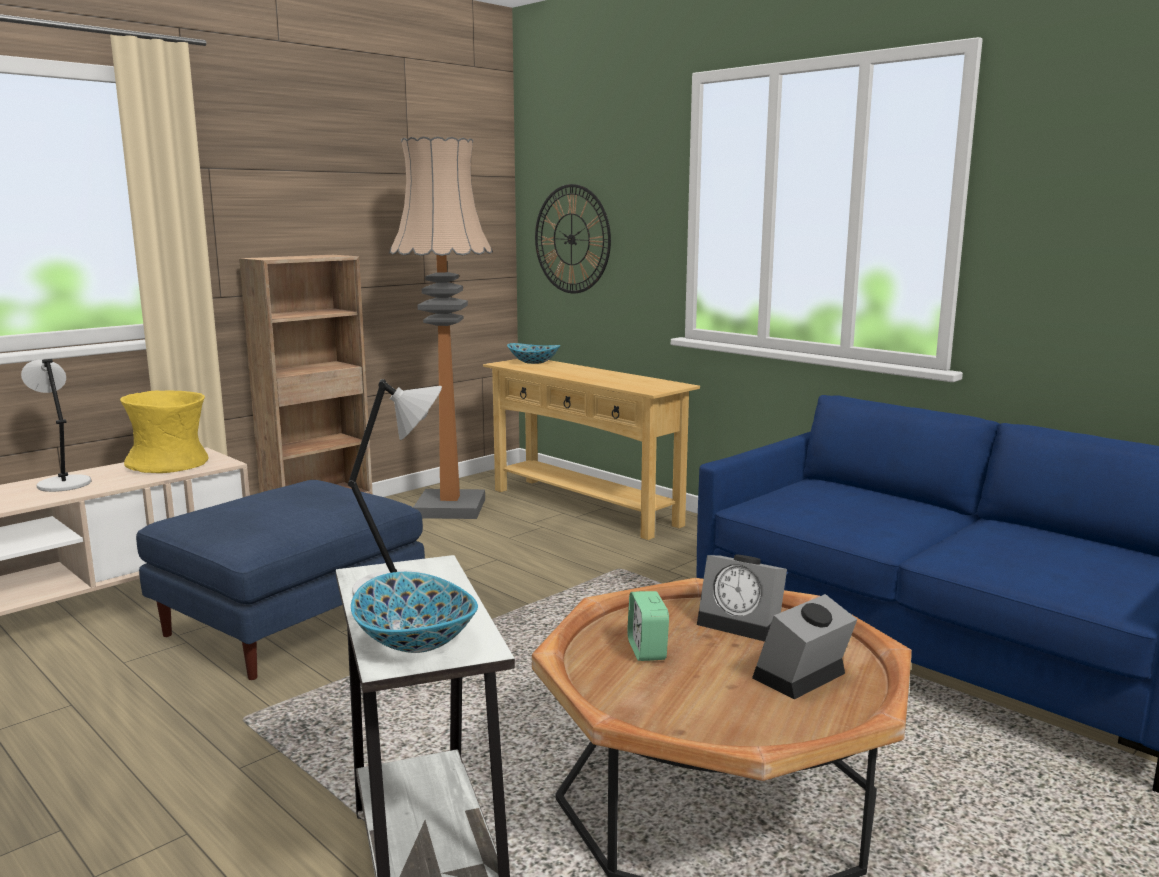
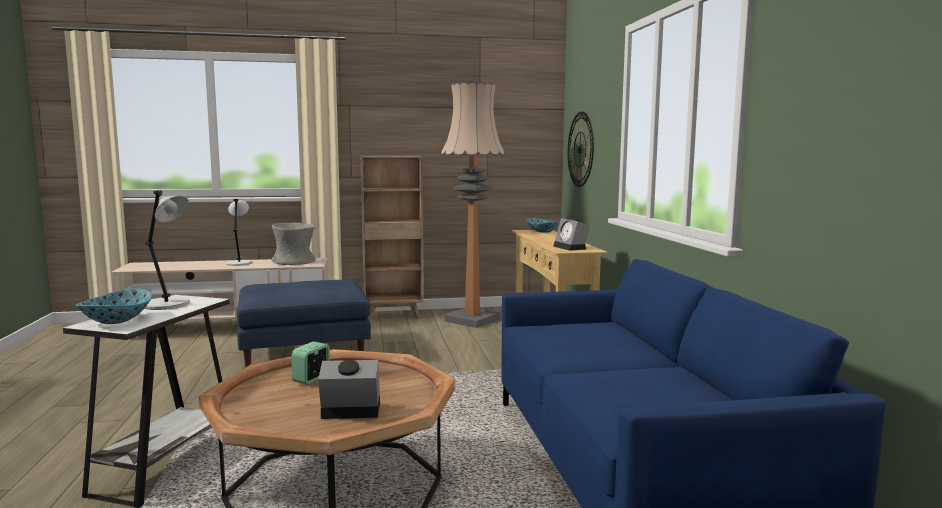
camera: 35 degrees right, 5 degrees down
(169, 464) = (294, 262): yellow vase -> grey vase
(743, 623) = (389, 382): alarm clock -> alarm clock (571, 247)

